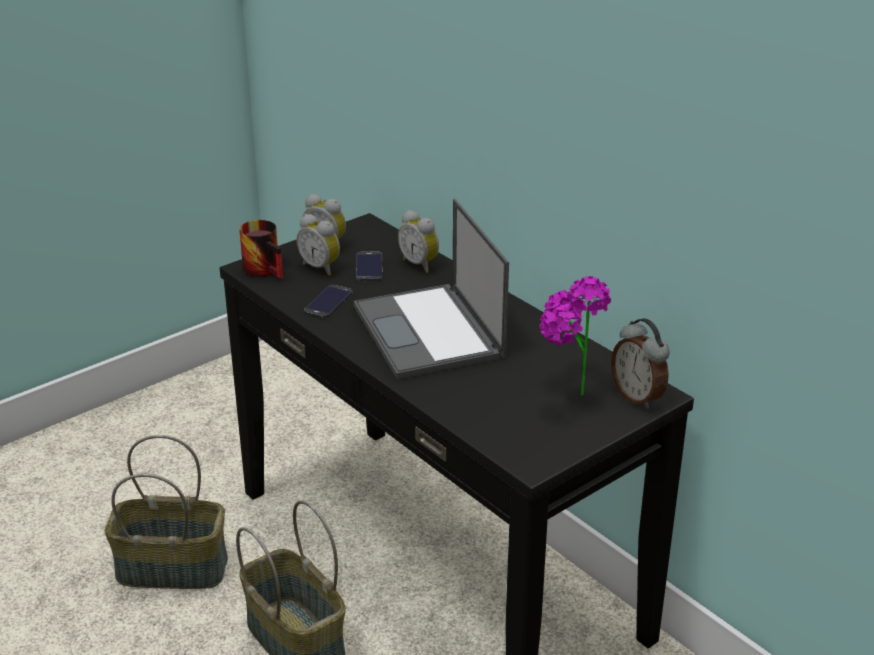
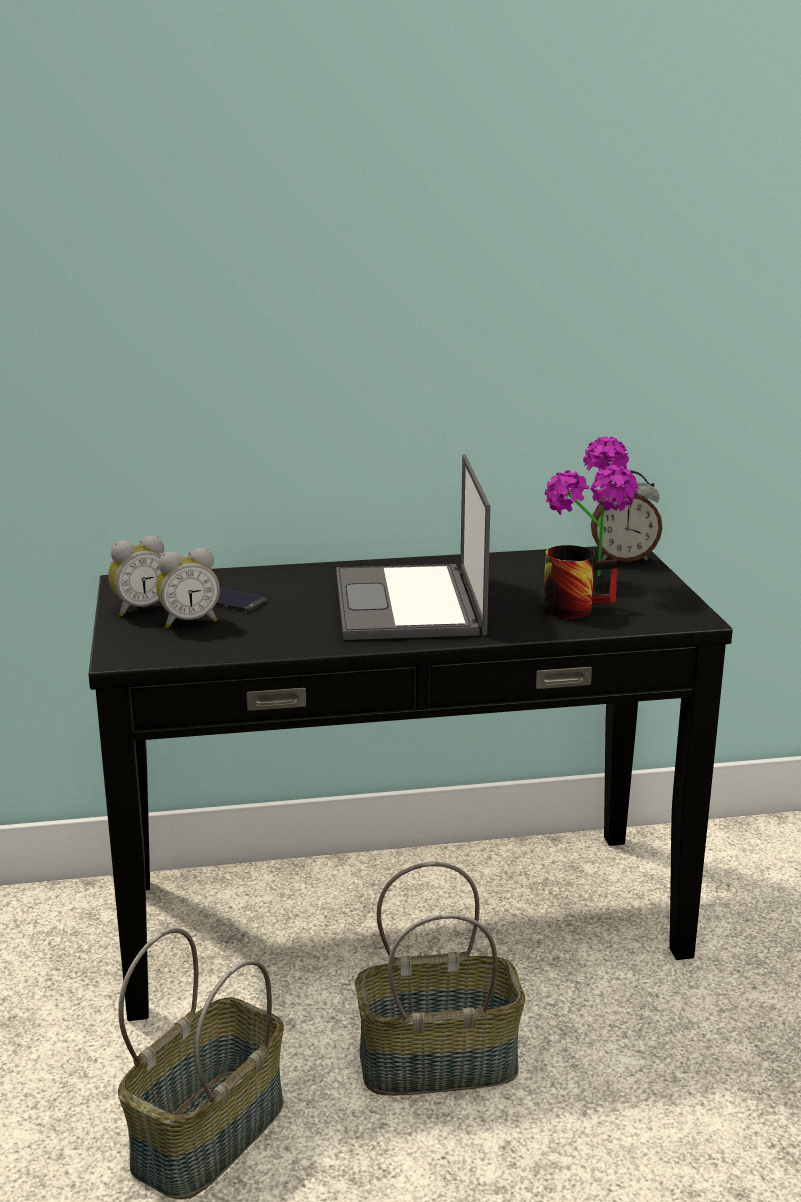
camera: 60 degrees left, 10 degrees down
(268, 269) = (146, 648): mug -> mug (574, 607)
(328, 302) = (275, 634): phone -> none
(420, 264) = (261, 578): alarm clock -> none
(429, 332) = (409, 604): laptop -> laptop turned 75 degrees clockwise

